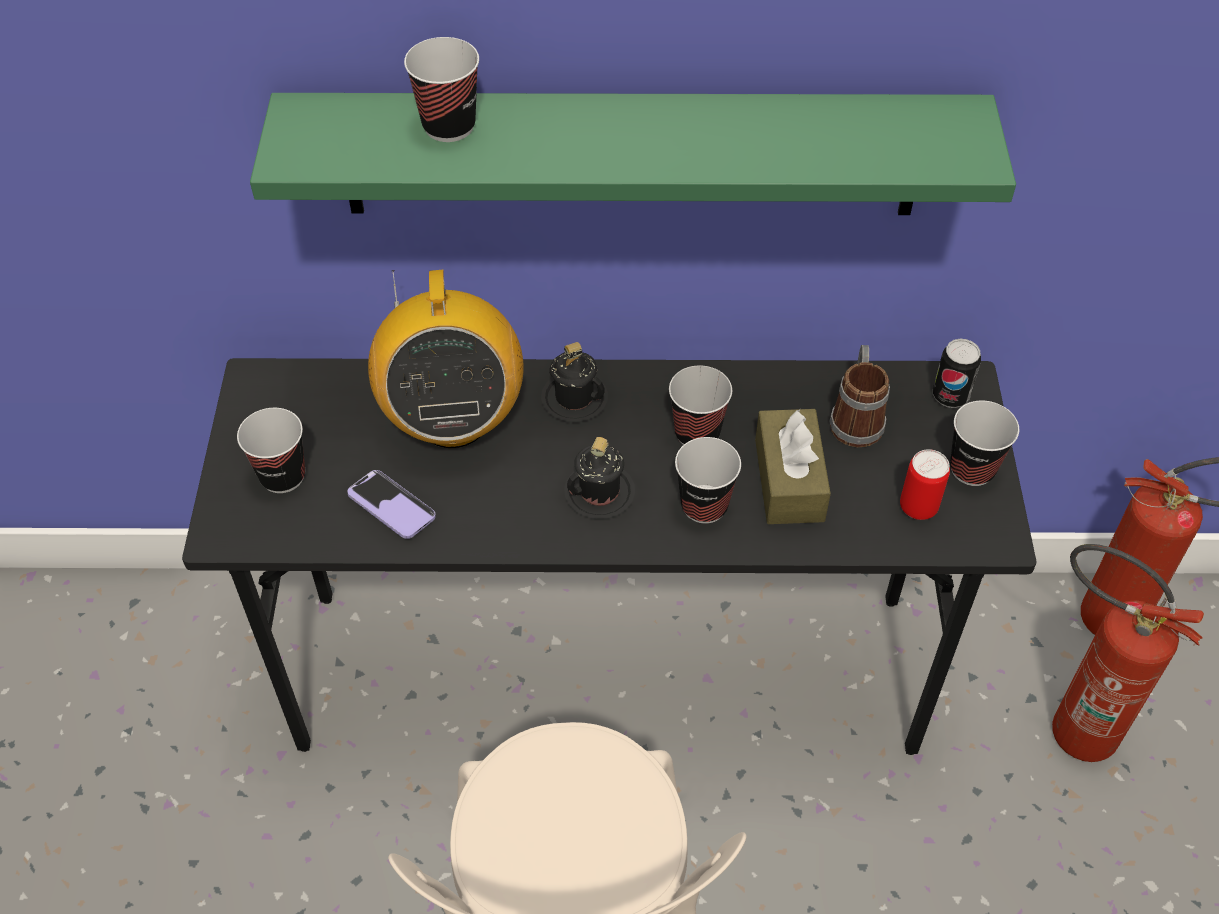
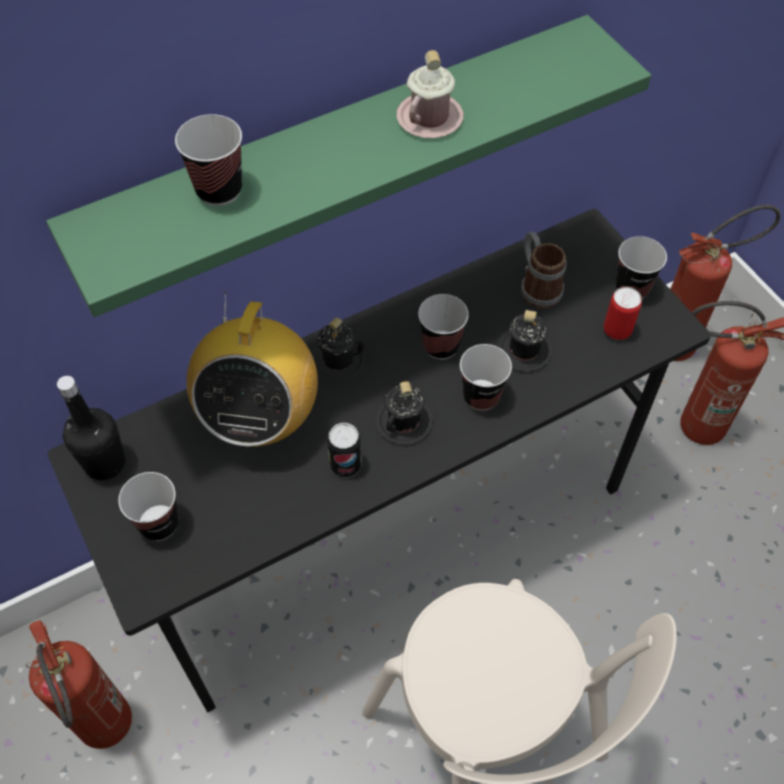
camera: 30 degrees left, 5 degrees up
(191, 720) = (110, 734): none -> fire extinguisher
(273, 394) = (105, 463): none -> black bottle
(391, 506) = (260, 506): phone -> none
(453, 419) = (260, 417): radio -> radio turned 45 degrees clockwise
(719, 137) = (429, 118): none -> pink mug
(789, 480) = (524, 351): brown tissue box -> black mug
(950, 396) = (585, 244): can -> can (346, 465)

